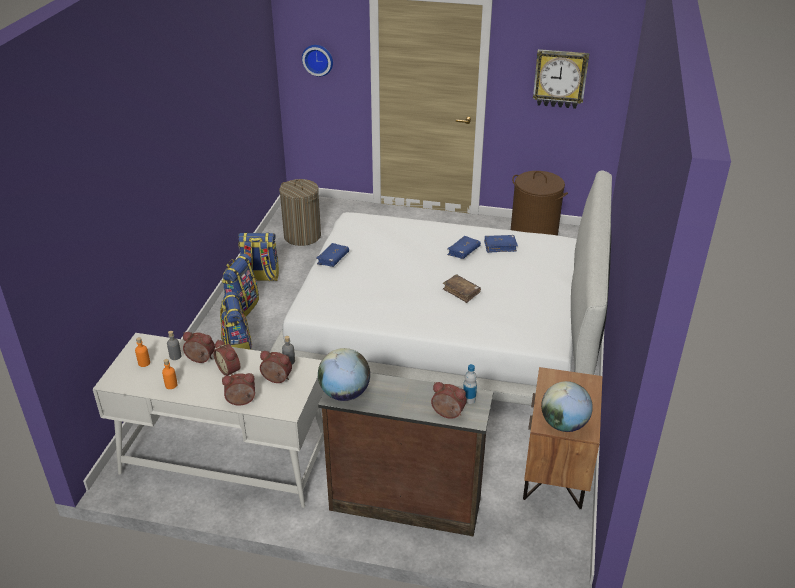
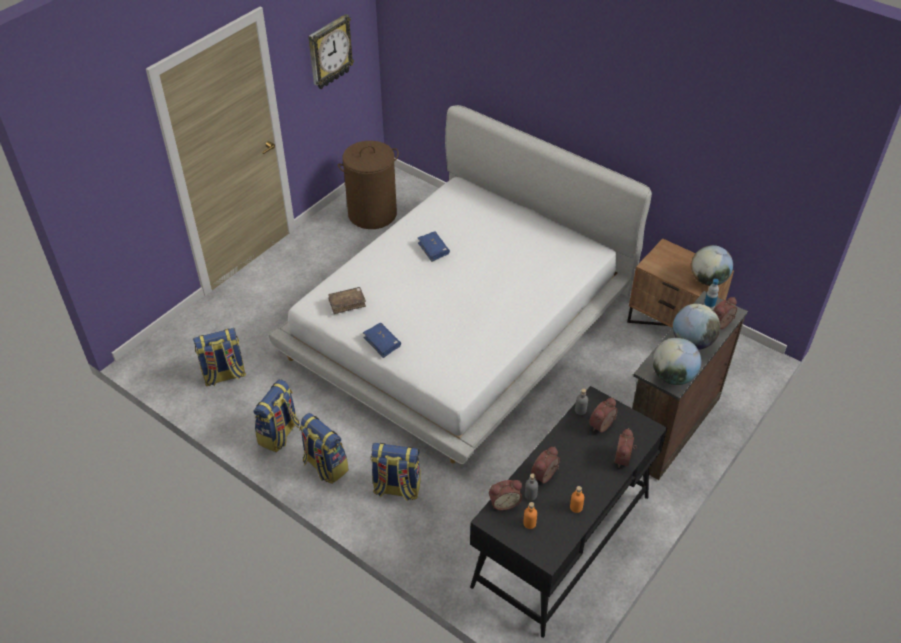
camera: 65 degrees left, 10 degrees up
(225, 458) = (561, 540): white desk -> black desk
(230, 370) = (573, 456): alarm clock -> alarm clock (504, 502)
(302, 236) = (224, 375): laundry basket -> backpack
(318, 59) = (112, 186): wall clock -> none
(404, 397) = (692, 342): none -> globe
(461, 292) = (495, 274): brown book -> brown book (347, 303)
(500, 247) = (440, 224): blue book -> none

